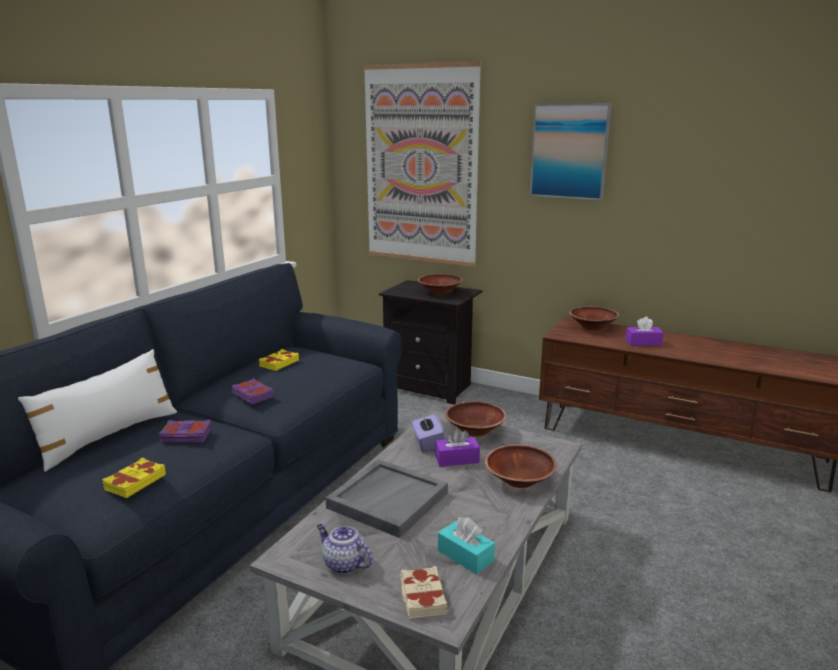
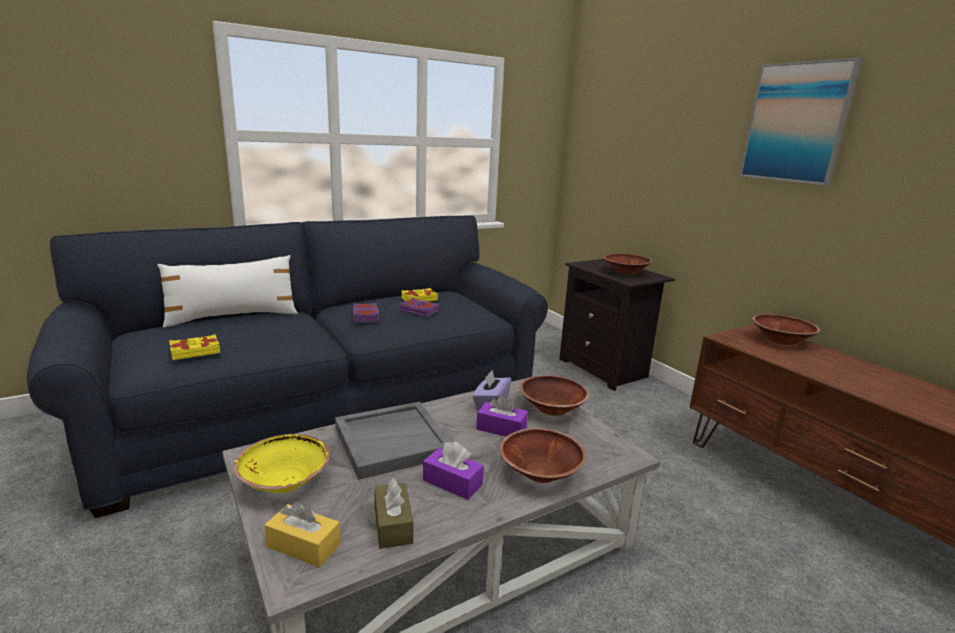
camera: 30 degrees right, 0 degrees up
(186, 436) = (276, 331): purple book -> purple book (419, 311)
(343, 564) = (284, 482): teapot -> yellow bowl
(420, 166) = (637, 141): picture -> none
(422, 597) = (304, 546): beige book -> yellow tissue box
(465, 556) = (393, 525): turquoise tissue box -> brown tissue box
(643, 342) = (835, 371): purple tissue box -> purple tissue box (452, 482)

